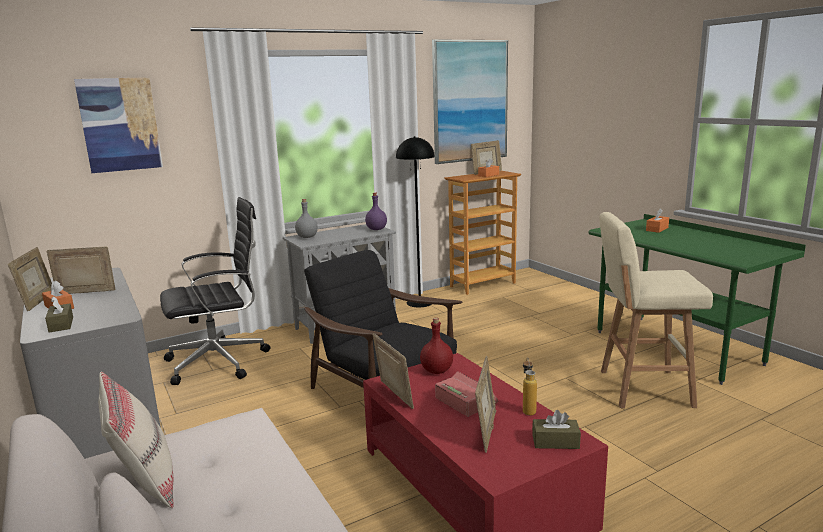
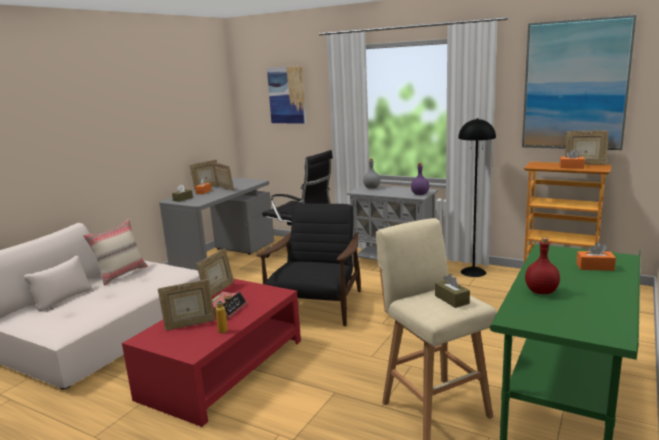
camera: 60 degrees right, 0 degrees up
(437, 370) = (262, 292): red bottle -> red bottle (542, 292)
(555, 442) = (188, 347): brown tissue box -> brown tissue box (451, 299)

